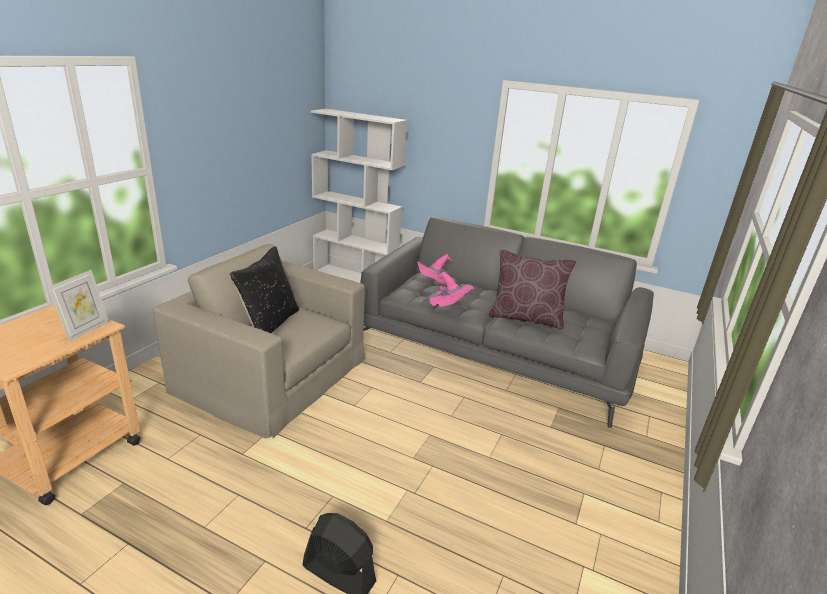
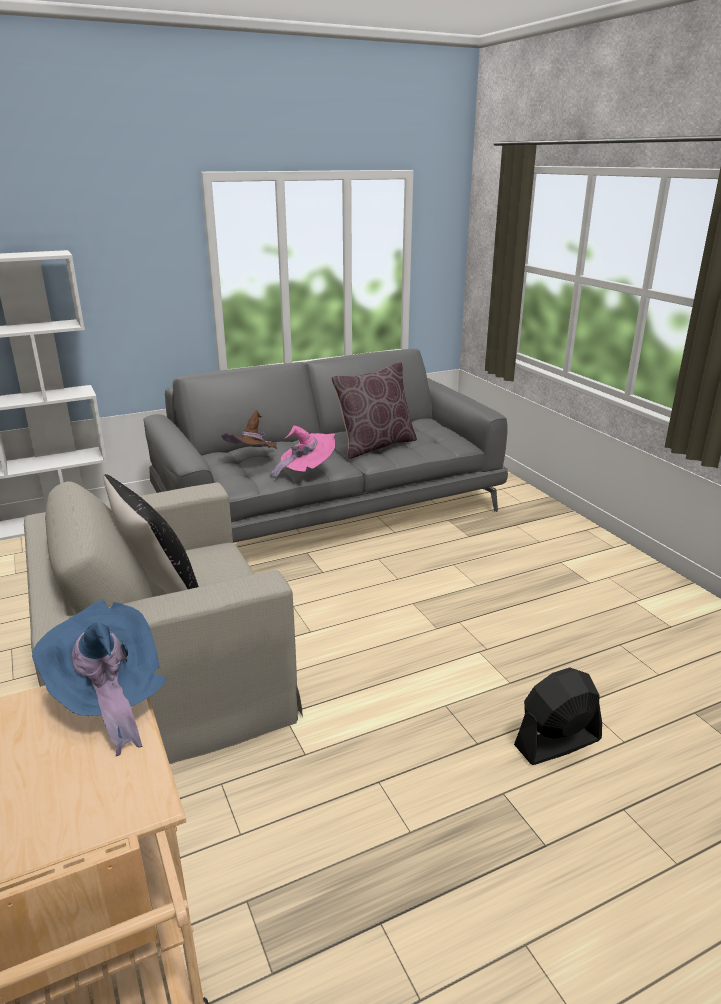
camera: 50 degrees left, 0 degrees up
(86, 330) = (109, 700): picture frame -> blue hat
(435, 288) = (253, 460): pink hat -> brown hat

